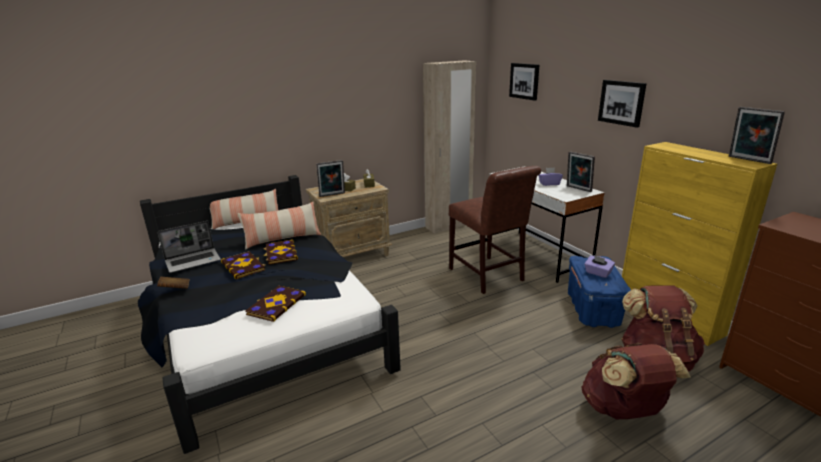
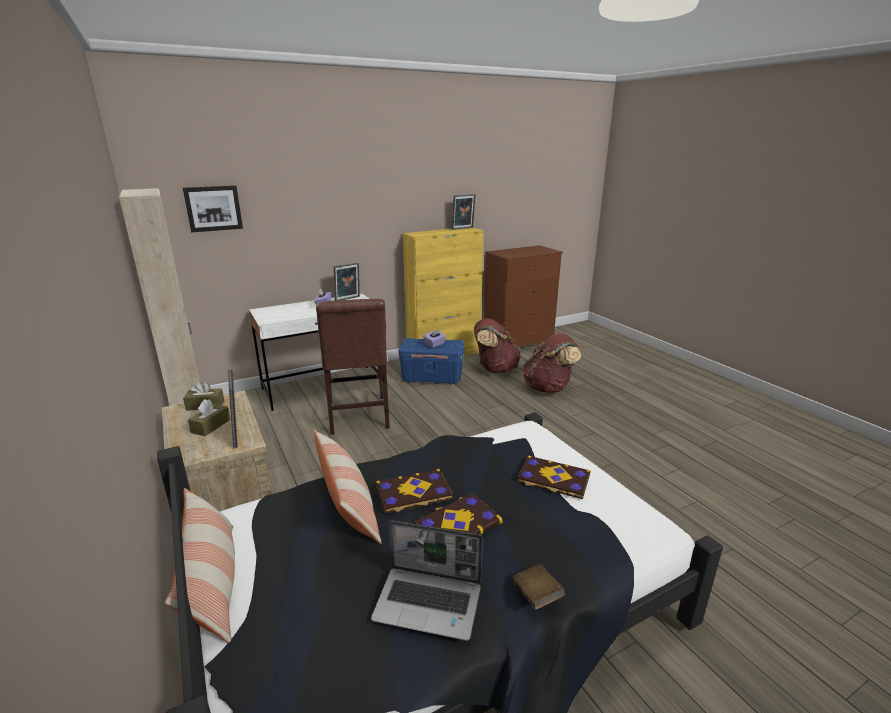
camera: 90 degrees left, 0 degrees up
(193, 261) = (429, 603): laptop -> laptop turned 135 degrees clockwise
(488, 276) = (358, 417): brown chair -> brown chair turned 105 degrees clockwise
(621, 102) = (355, 210): picture -> none

